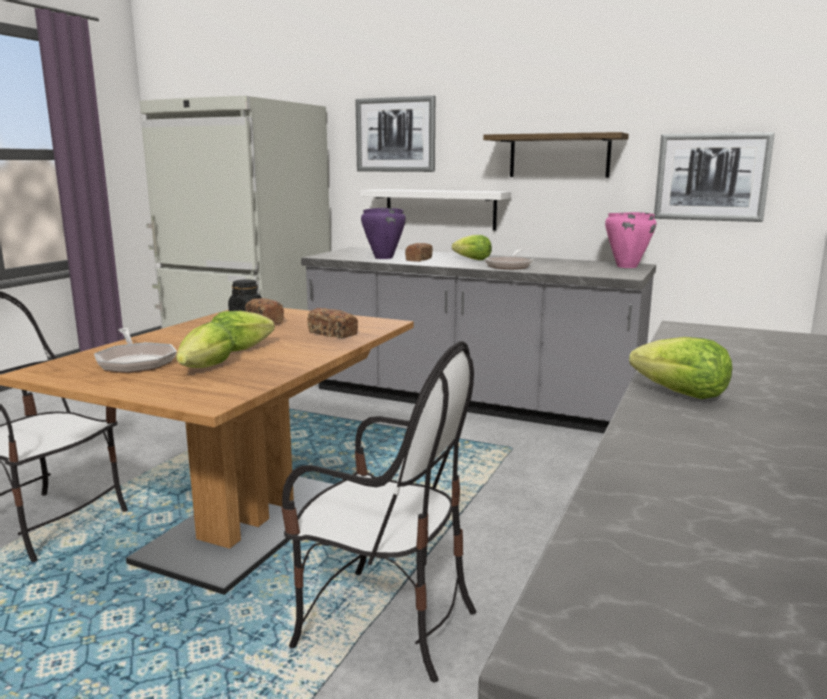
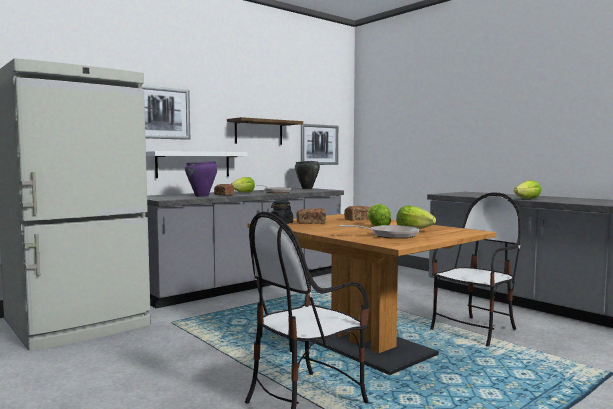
camera: 65 degrees left, 10 degrees down
(626, 266) = (307, 188): pink cooking pot -> black cooking pot

